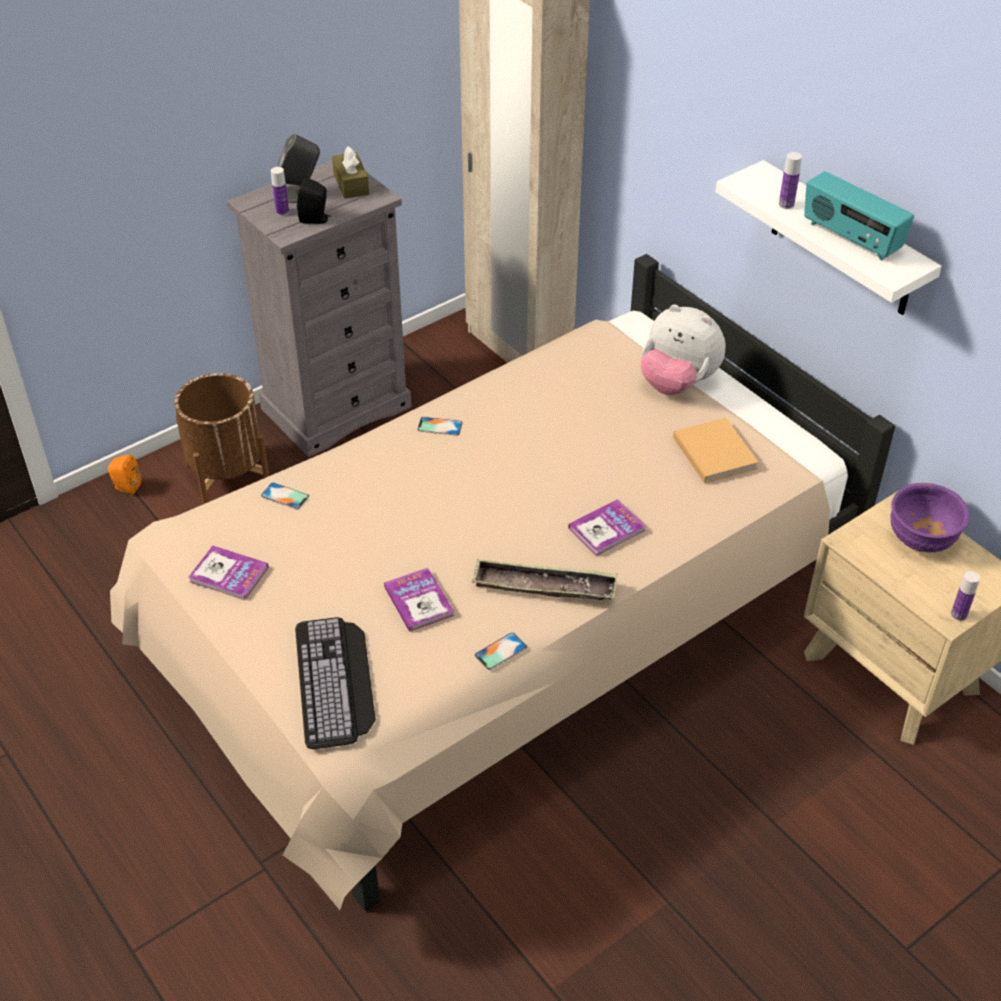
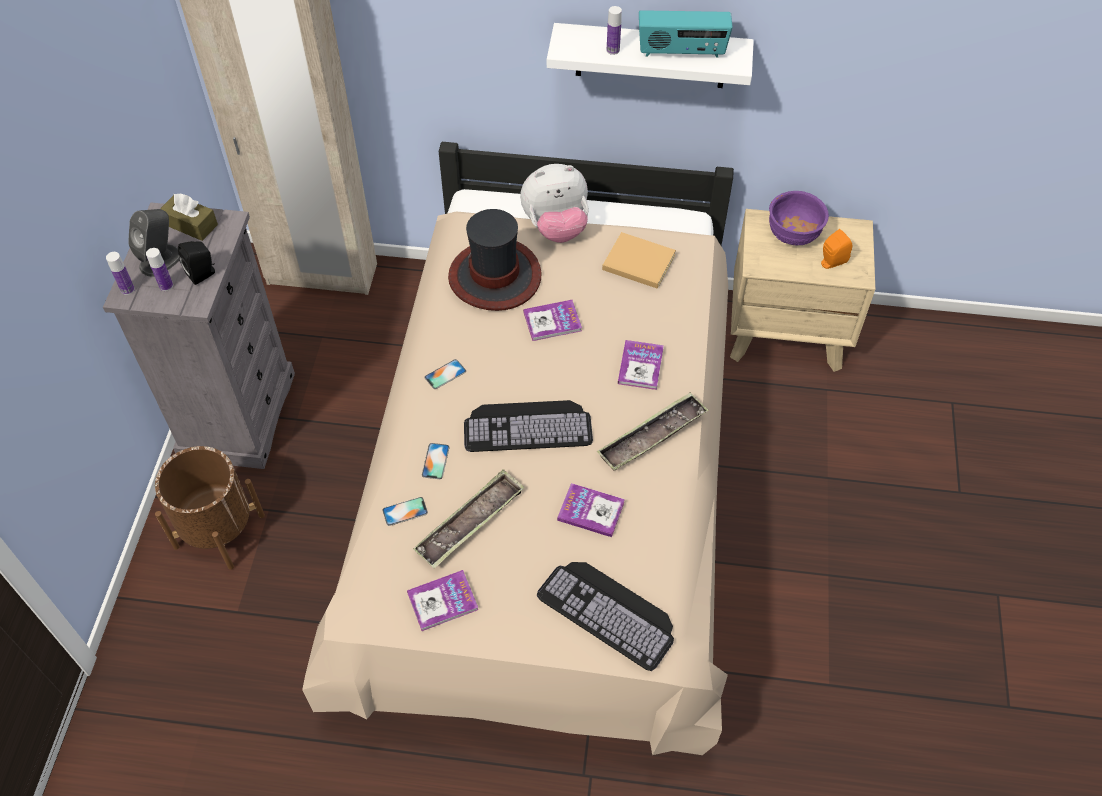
camera: 45 degrees left, 10 degrees up
(126, 487) = (145, 604): orange speaker -> orange speaker (831, 262)
(319, 538) = (470, 522): none -> tray
(454, 505) = (528, 425): none -> keyboard
(500, 651) = (679, 502): phone -> phone (435, 461)
(573, 385) = (495, 276): none -> hat
(576, 446) = (552, 321): none -> book
(958, 615) = (861, 269): bottle -> bottle (127, 289)

